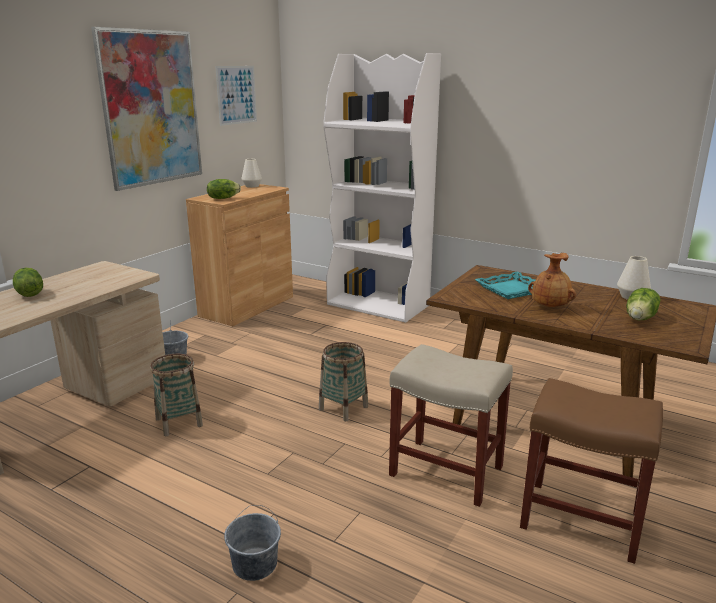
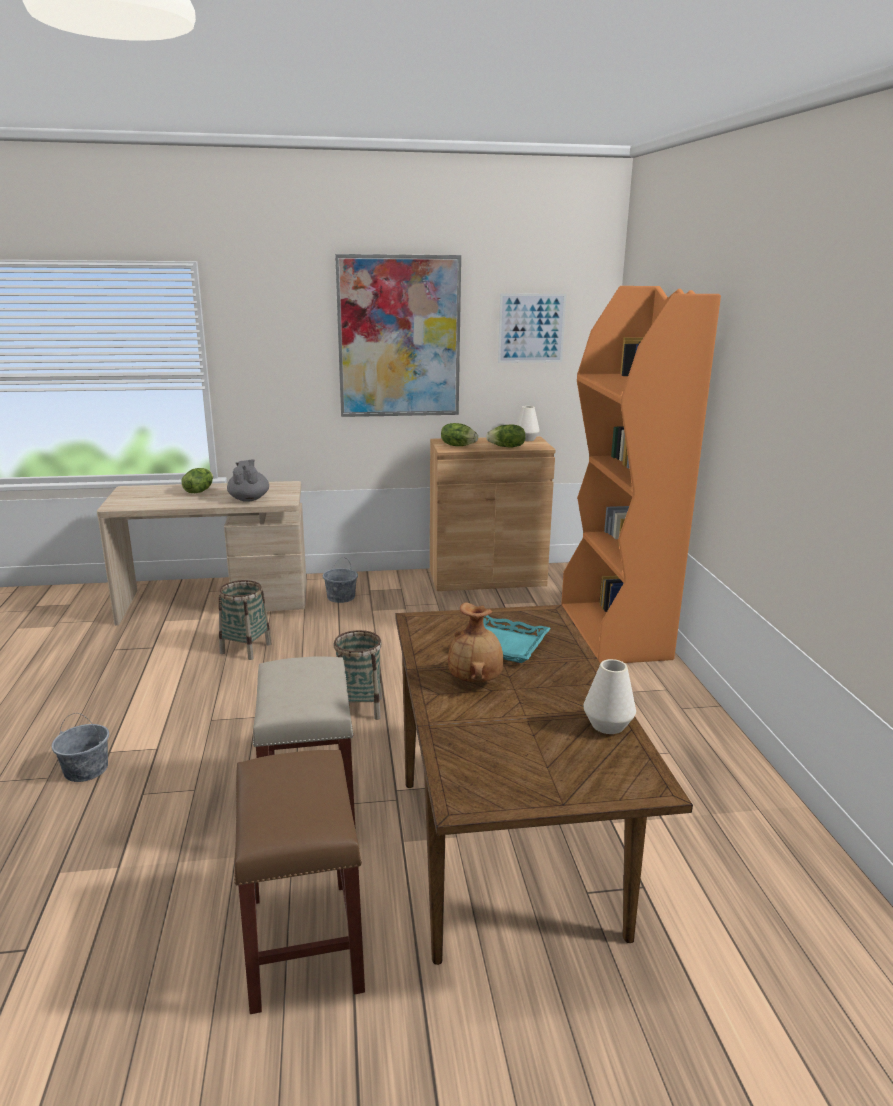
camera: 50 degrees right, 0 degrees up
(102, 283) = (249, 499): none -> grey teapot
(379, 305) = (615, 633): white bookcase -> orange bookcase
(640, 318) = (524, 748): lettuce -> lettuce (507, 447)

